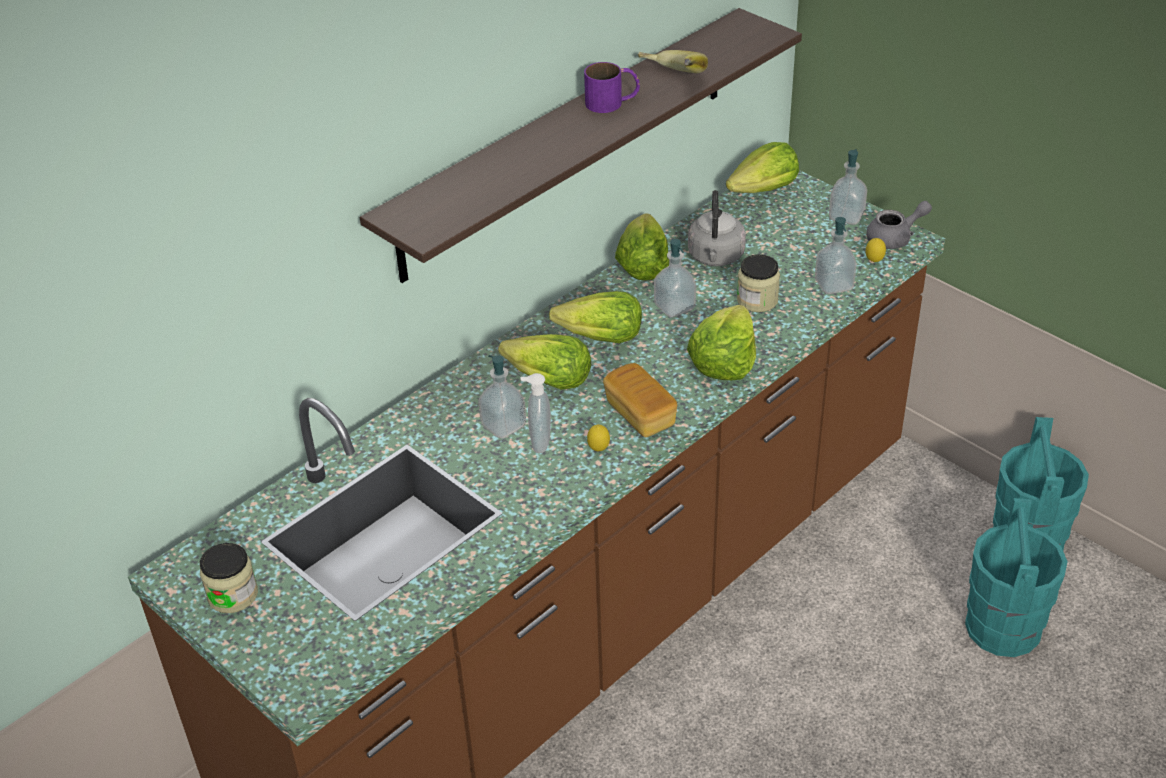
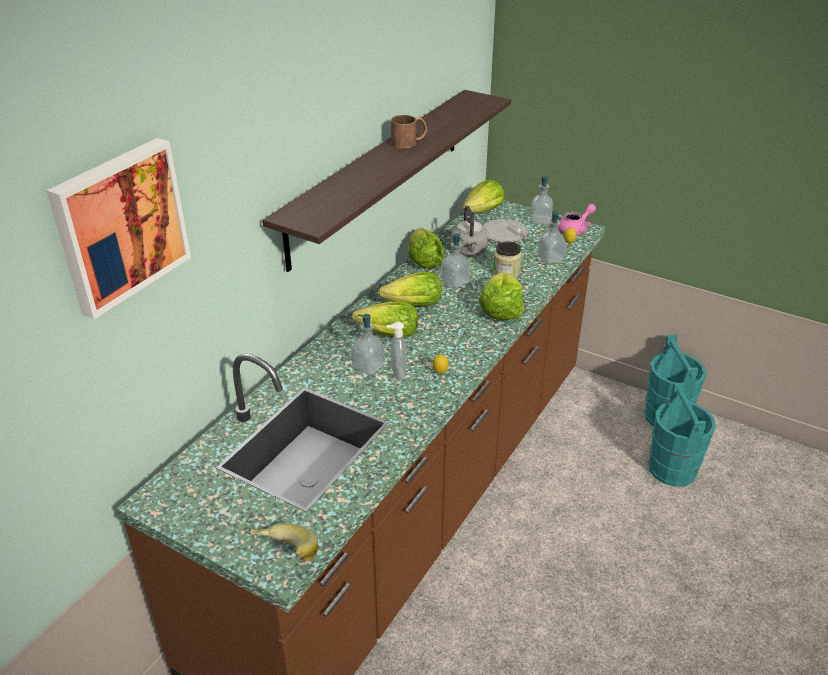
camera: 15 degrees left, 5 degrees down
(140, 234) = (119, 225): none -> picture
(233, 595) = (205, 508): jar -> none
(612, 102) = (409, 142): purple mug -> brown mug
(640, 414) = (459, 347): bread -> none
(670, 80) = (441, 128): banana -> banana (284, 556)
(781, 233) = (504, 234): none -> plate
(895, 238) = (575, 229): grey teapot -> pink teapot

